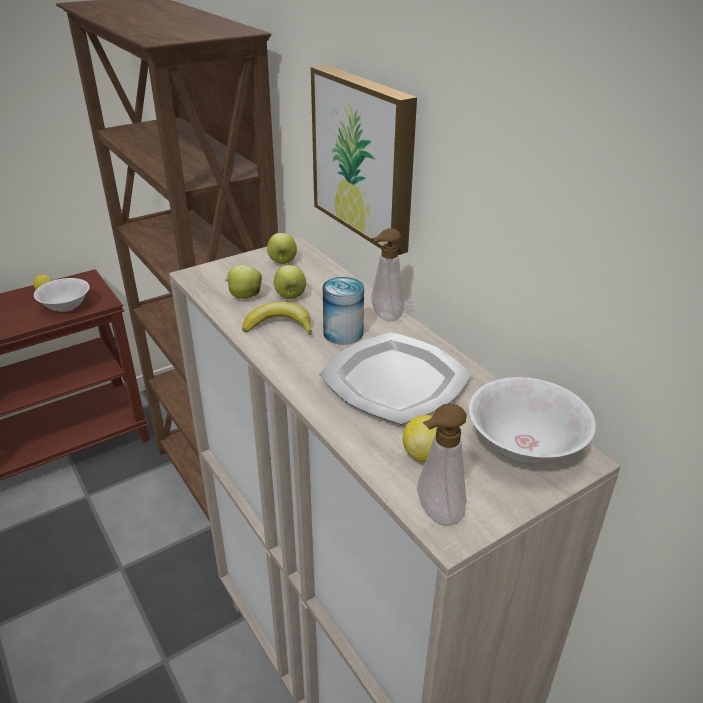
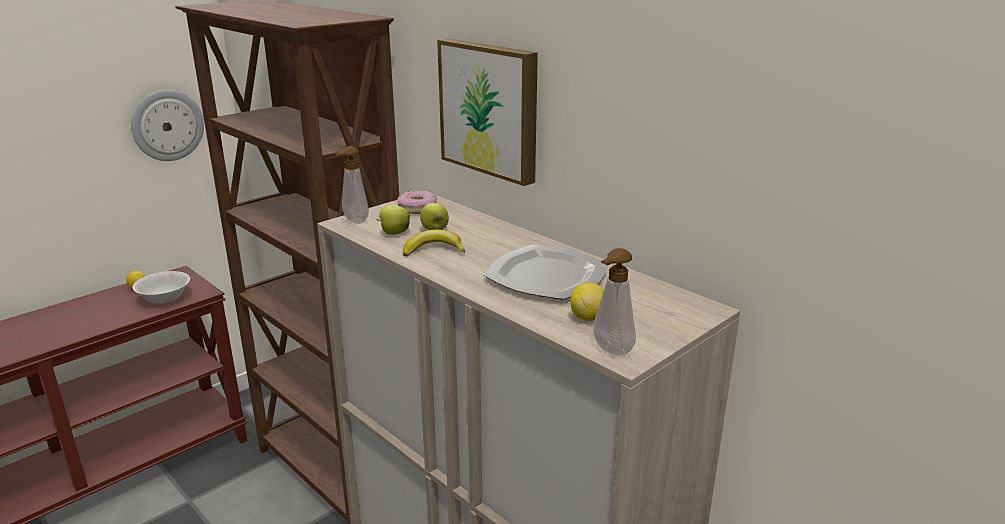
camera: 10 degrees left, 10 degrees down
(72, 127) = (167, 125): none -> wall clock
(282, 262) = (417, 208): apple -> donut
(343, 333) = (491, 250): can -> none
(384, 317) = (521, 238): soap dispenser -> soap dispenser (354, 221)
(524, 448) = (664, 307): white bowl -> none

